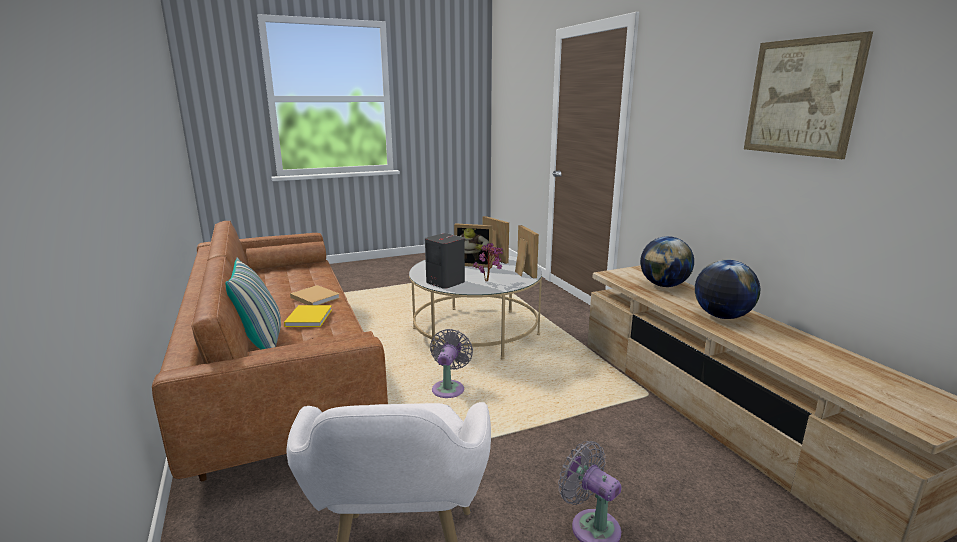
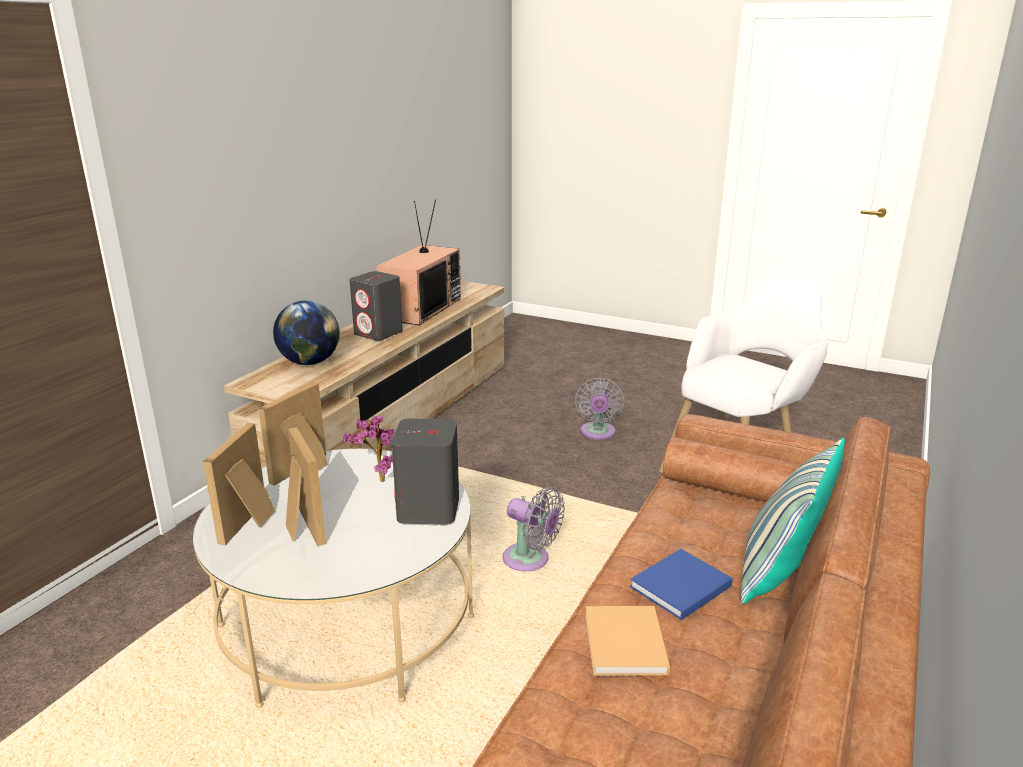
camera: 130 degrees left, 5 degrees up
(309, 317) = (678, 587): yellow book -> blue book
(449, 388) = (530, 560): grey fan -> grey fan turned 120 degrees counterclockwise
(721, 316) = (378, 333): globe -> grey speaker
(801, 97) = (322, 114): picture -> none
(809, 353) = (420, 308): none -> television

